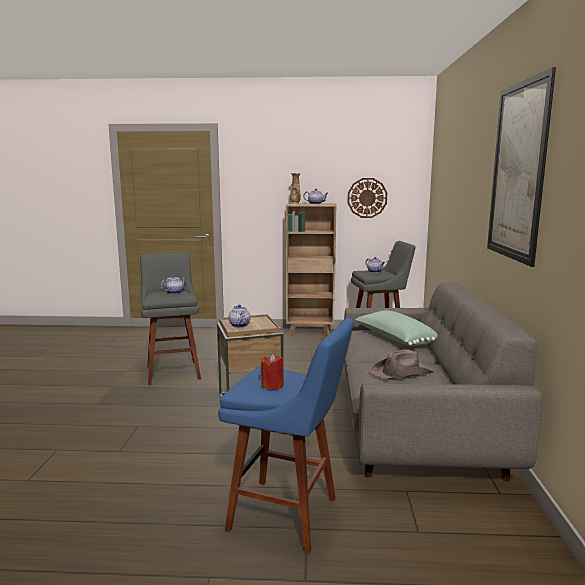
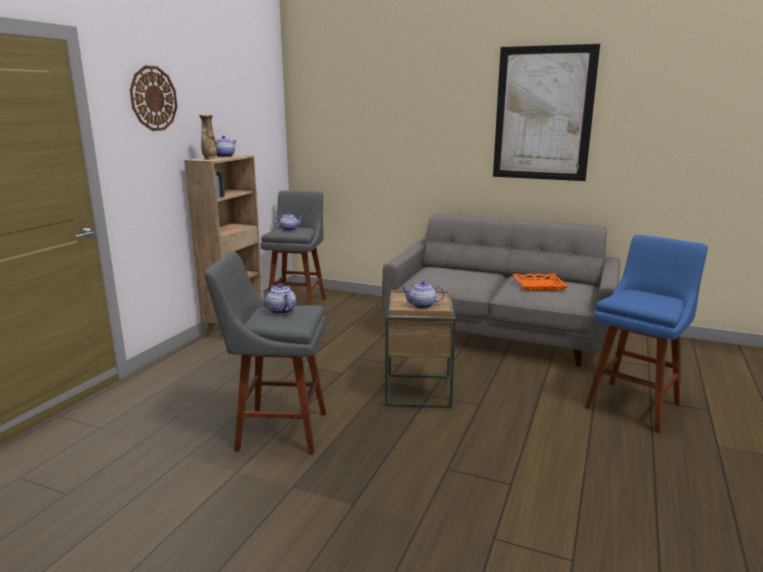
camera: 70 degrees left, 5 degrees up
(272, 385) = (657, 299): red candle -> none
(367, 198) = (247, 143): wall clock -> wall clock (153, 98)
(394, 339) = (454, 274): green pillow -> none
(402, 373) = (539, 285): brown hat -> orange tray

